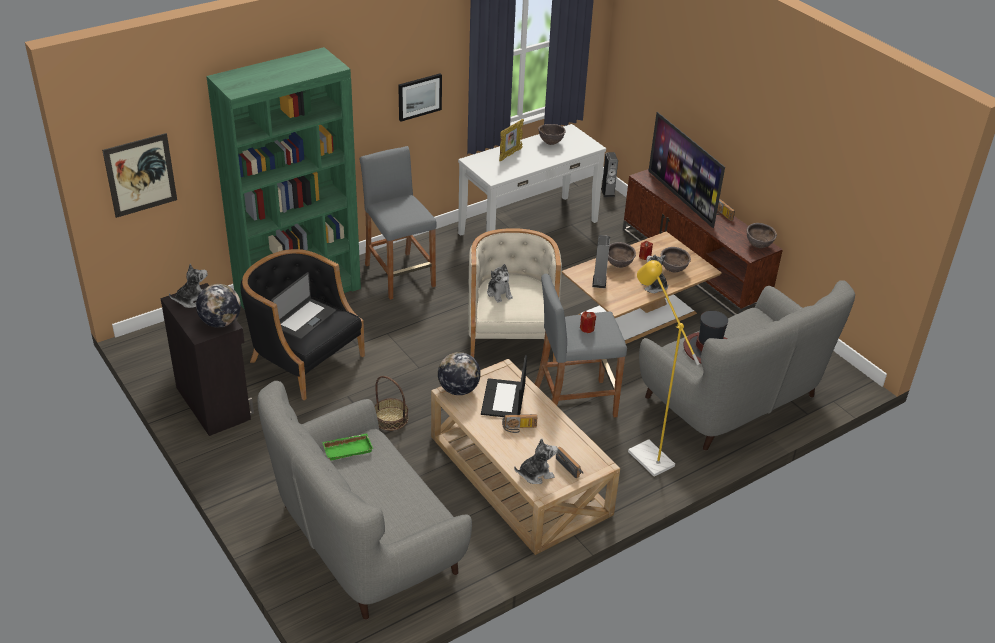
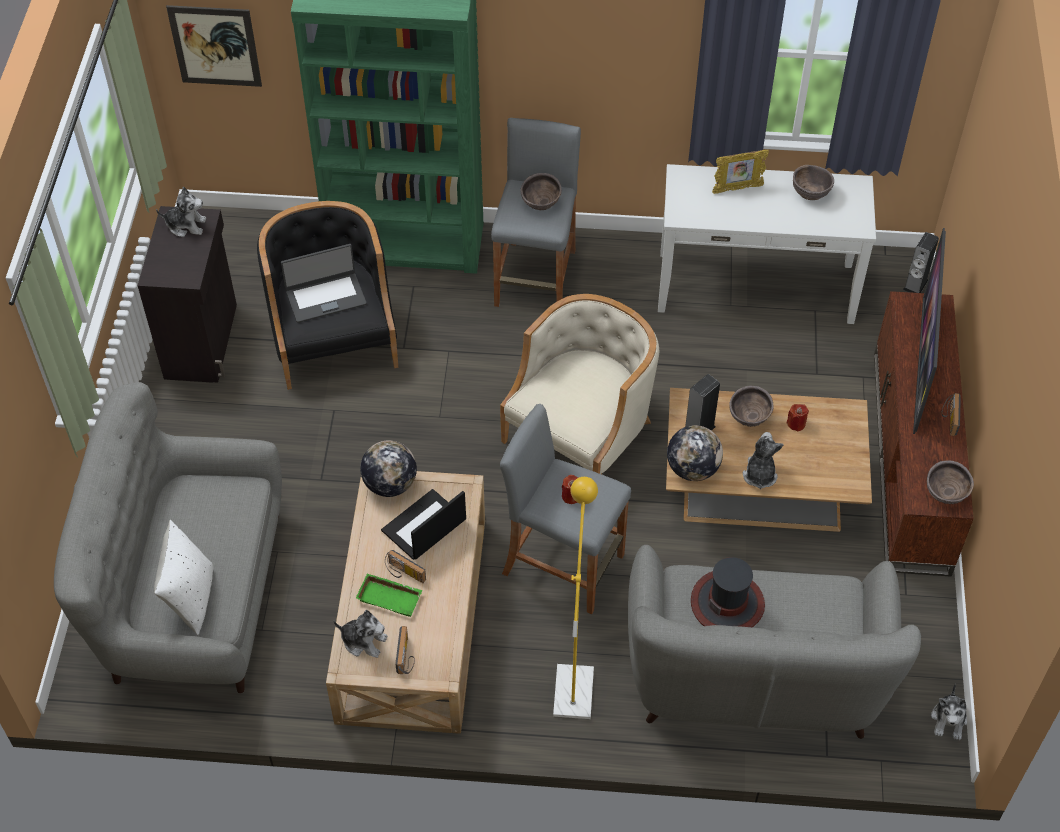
camera: 40 degrees right, 15 degrees up
(220, 322) = (185, 270): globe -> globe (692, 469)
(348, 448) = (213, 490): green tray -> green tray (391, 597)
(391, 418) = (350, 465): basket -> none
(400, 513) = (190, 598): none -> white pillow
(419, 96) = (625, 67): picture -> none
(499, 293) = (564, 379): plush toy -> plush toy (949, 720)
(673, 270) = (810, 464): brown bowl -> brown bowl (540, 205)

